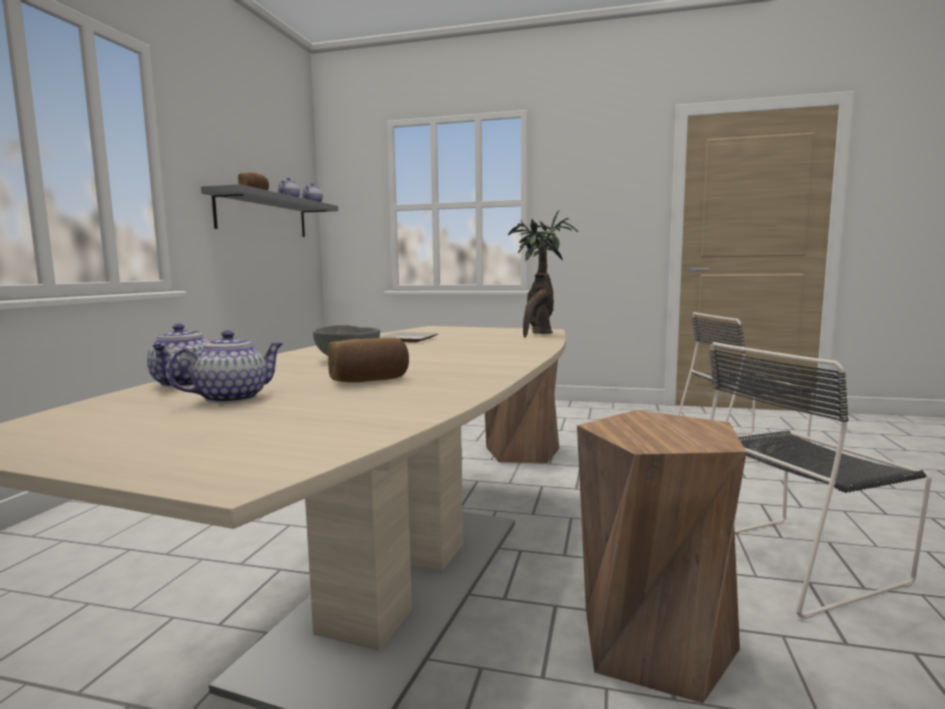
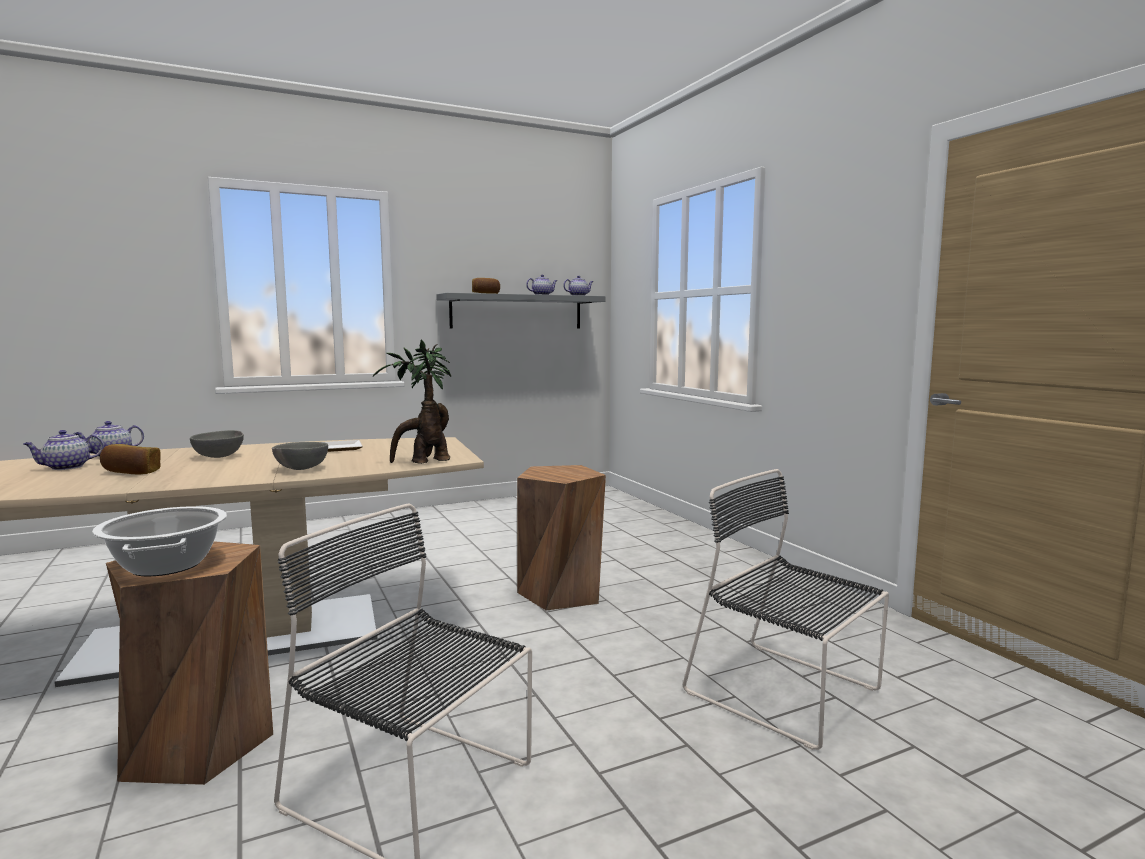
camera: 50 degrees right, 0 degrees up
(233, 398) = (66, 467): teapot -> teapot turned 135 degrees clockwise
(499, 349) = (300, 469): none -> grey bowl
(680, 435) = (167, 565): none -> cooking pot

